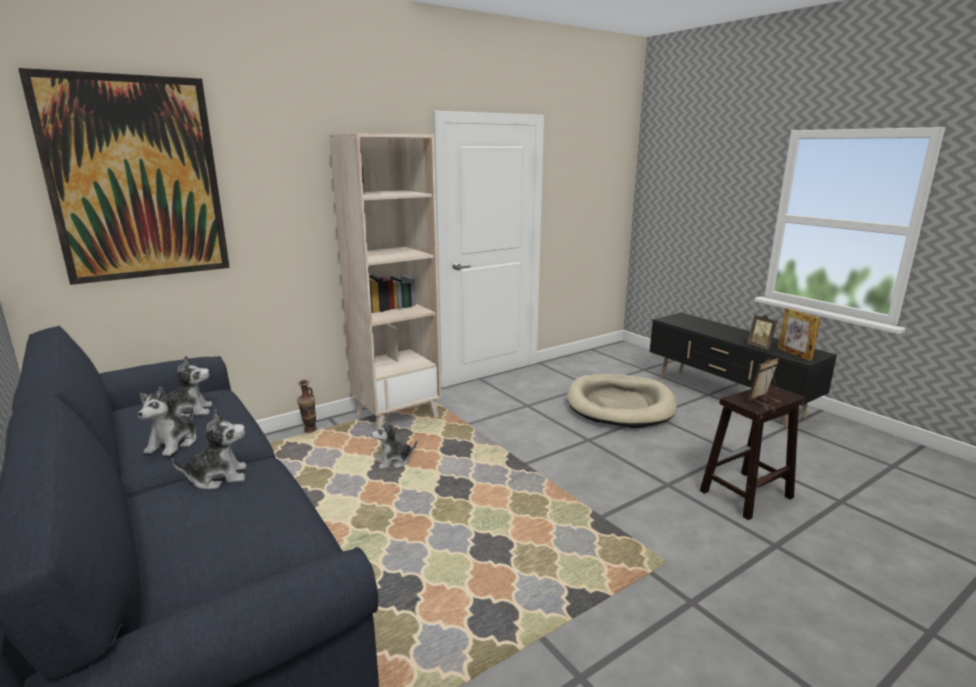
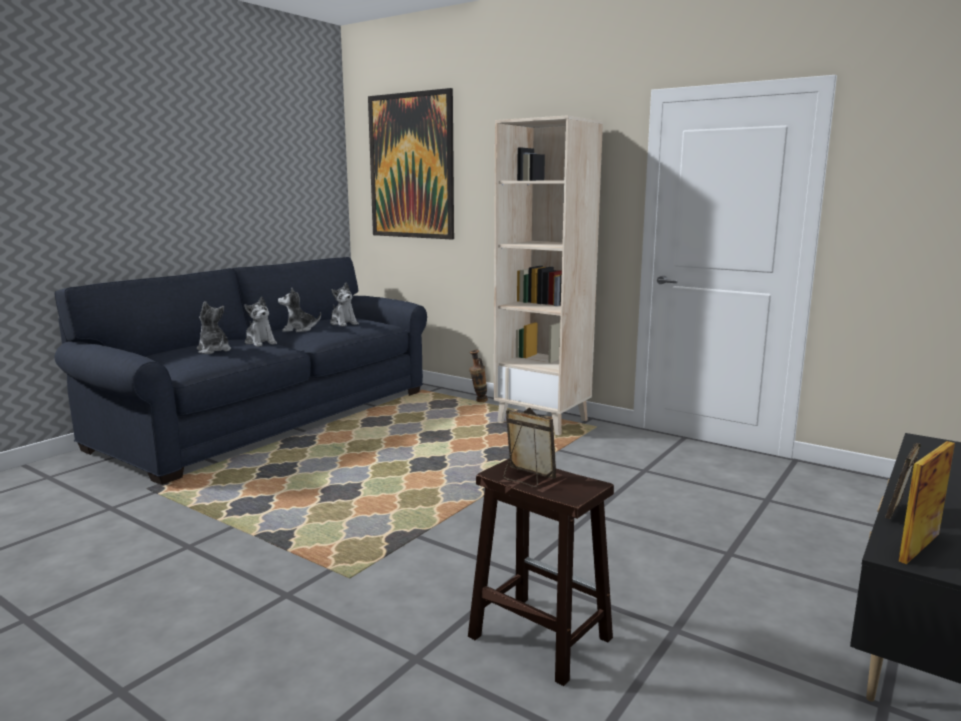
camera: 70 degrees right, 5 degrees down
(394, 461) = (456, 436): plush toy -> plush toy (214, 351)
(619, 405) = (730, 525): beige dog bed -> none

